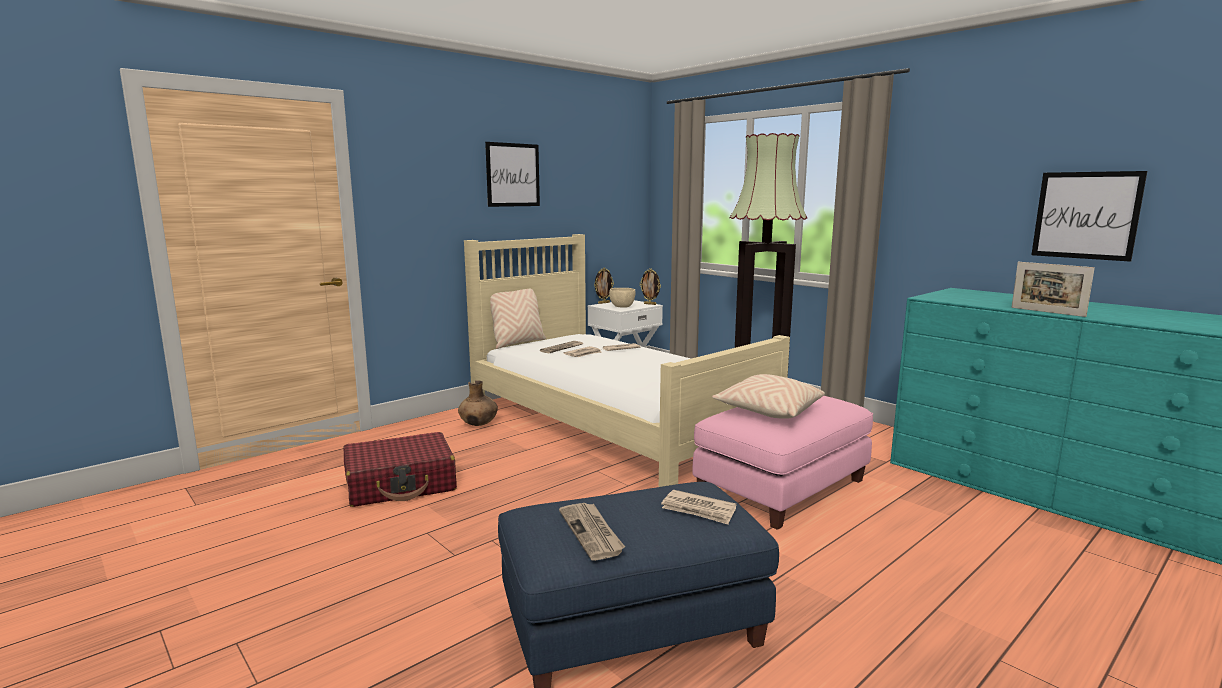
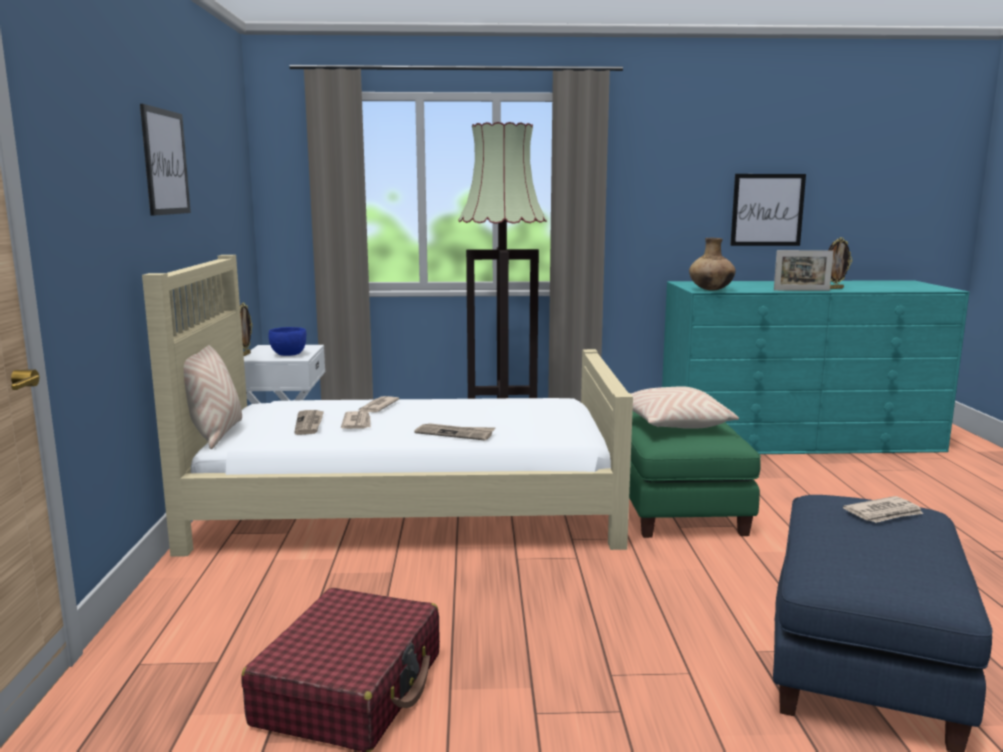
camera: 50 degrees left, 0 degrees up
(479, 424) = (249, 573): brown vase -> brown vase (710, 290)
(592, 532) = (905, 564): newspaper -> newspaper (455, 434)
(622, 307) = (288, 355): beige bowl -> blue bowl
(650, 304) = (307, 346): picture frame -> picture frame (835, 288)
(782, 487) = (674, 503): pink ottoman -> green ottoman

